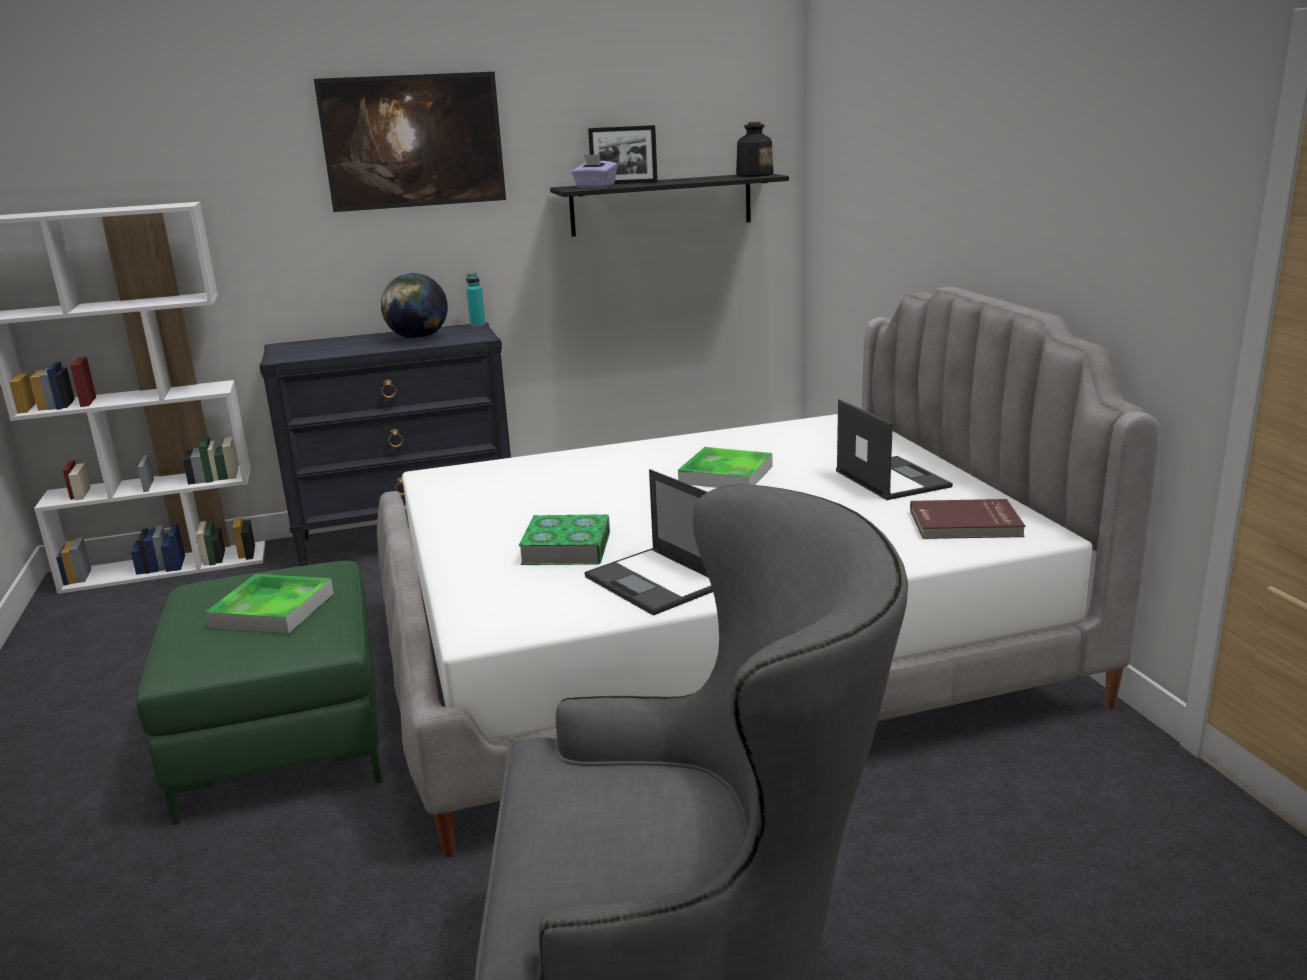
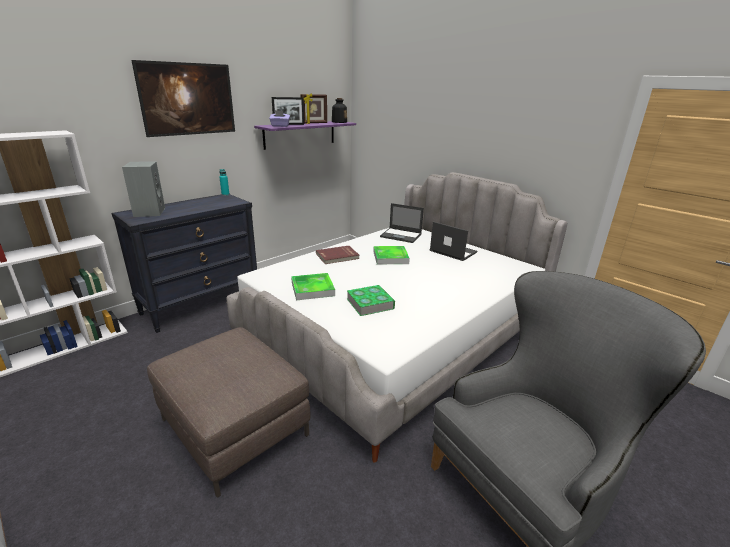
camera: 30 degrees left, 5 degrees up
(273, 610) = (235, 365): tray -> tray (312, 289)
(284, 737) = (235, 427): green ottoman -> brown ottoman
(317, 346) = (149, 212): none -> grey speaker
(418, 338) = (203, 204): globe -> none
(656, 582) = (427, 313): laptop -> laptop (401, 235)
(661, 204) = (300, 134): black shelf -> purple shelf
(687, 179) = (314, 123): none -> picture frame
(965, 524) = (500, 267): red book -> red book (337, 256)

